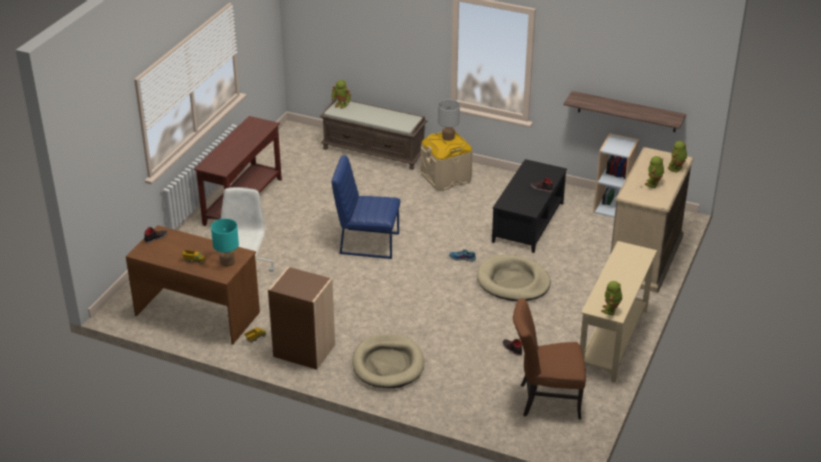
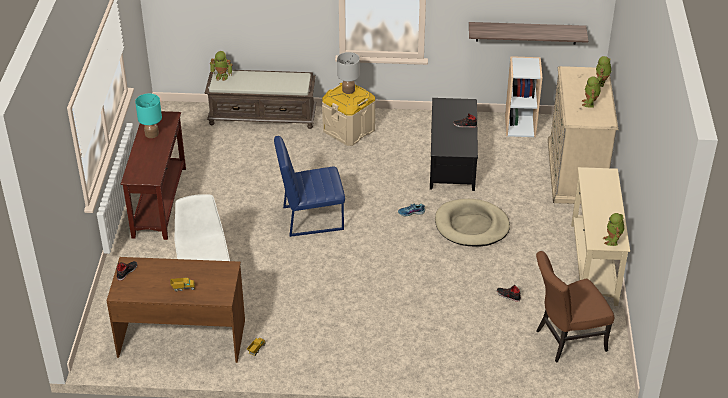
camera: 20 degrees left, 5 degrees up
(227, 262) = (218, 280): turquoise table lamp -> turquoise table lamp (151, 134)
(303, 351) = (312, 350): brown bookcase -> none
(388, 364) = (402, 343): beige dog bed -> none

